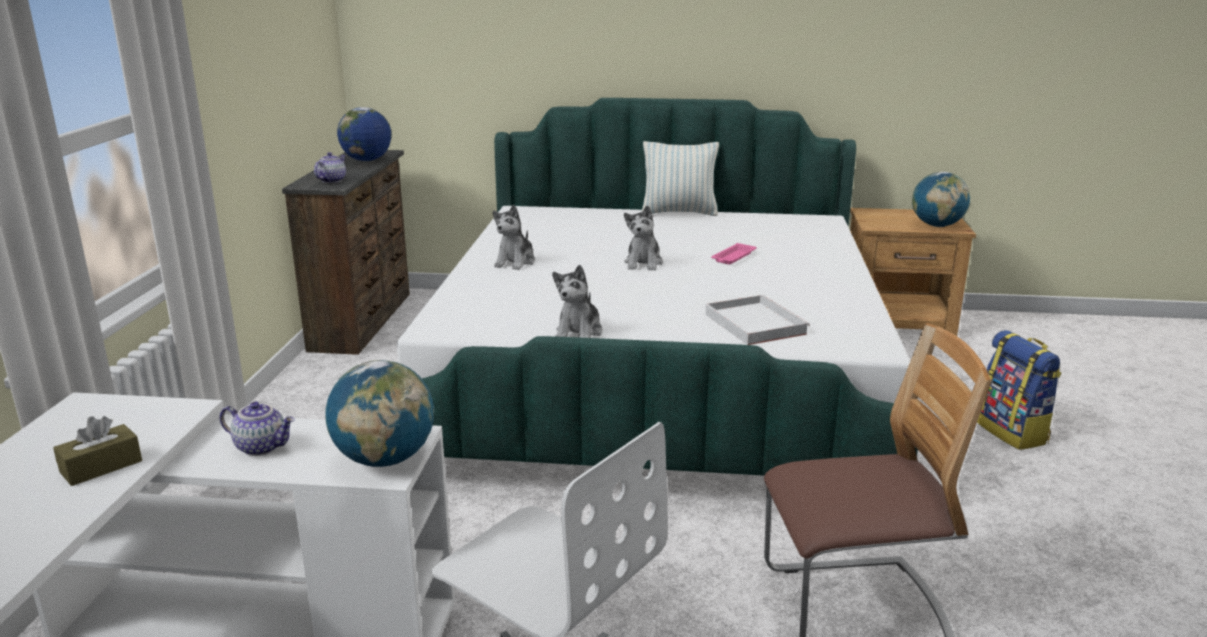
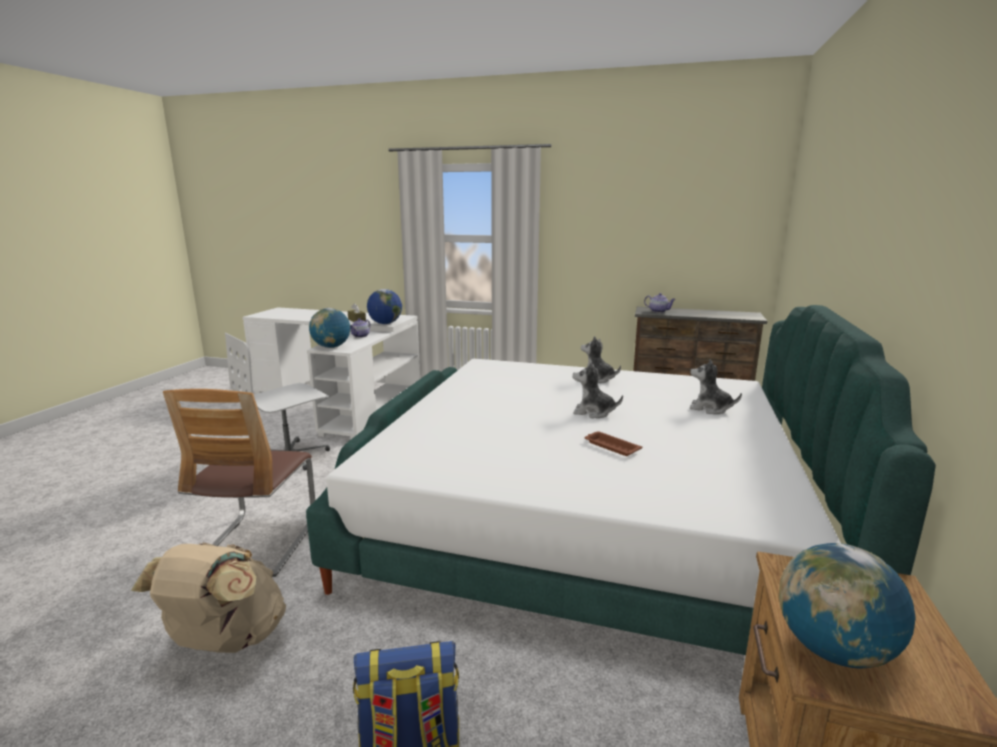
camera: 100 degrees right, 5 degrees down
(367, 160) = (722, 315): globe -> globe (385, 323)
(579, 332) = (458, 387): plush toy -> plush toy (710, 409)
(679, 212) = (777, 441): pillow -> none
(733, 257) = (611, 446): pink tray -> brown tray
(753, 323) = (443, 432): white tray -> none
(1015, 559) = (225, 641): none -> beige backpack

